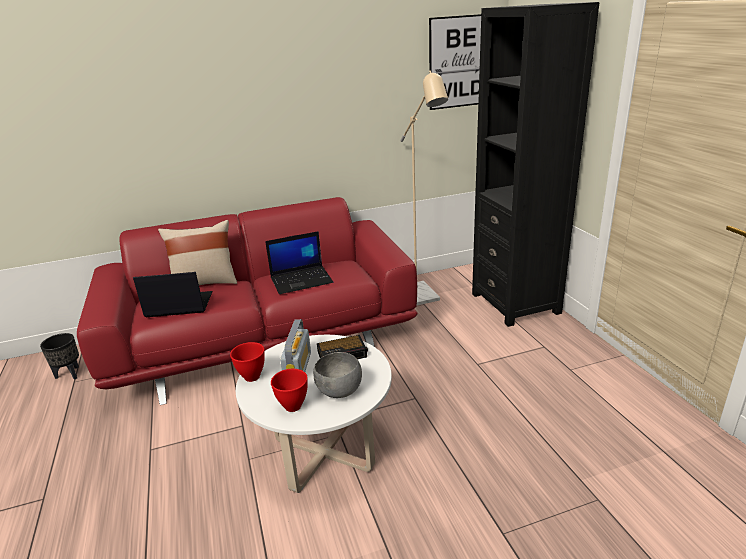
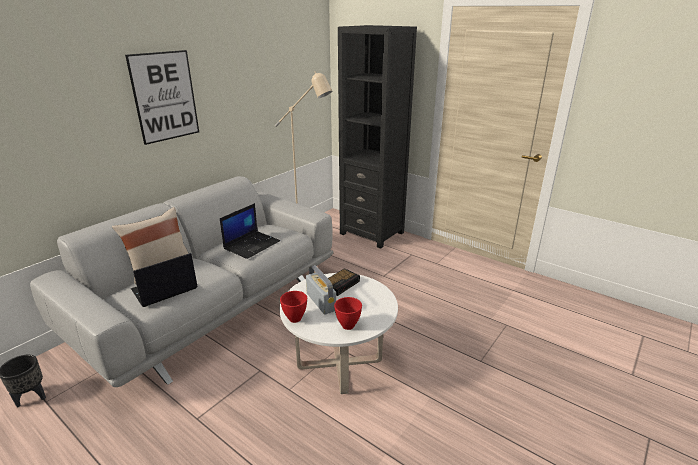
camera: 35 degrees left, 0 degrees up
(264, 340) = (212, 306): red sofa -> grey sofa
(339, 392) = (367, 307): grey bowl -> none
(458, 62) = (305, 65): picture -> picture (165, 96)

